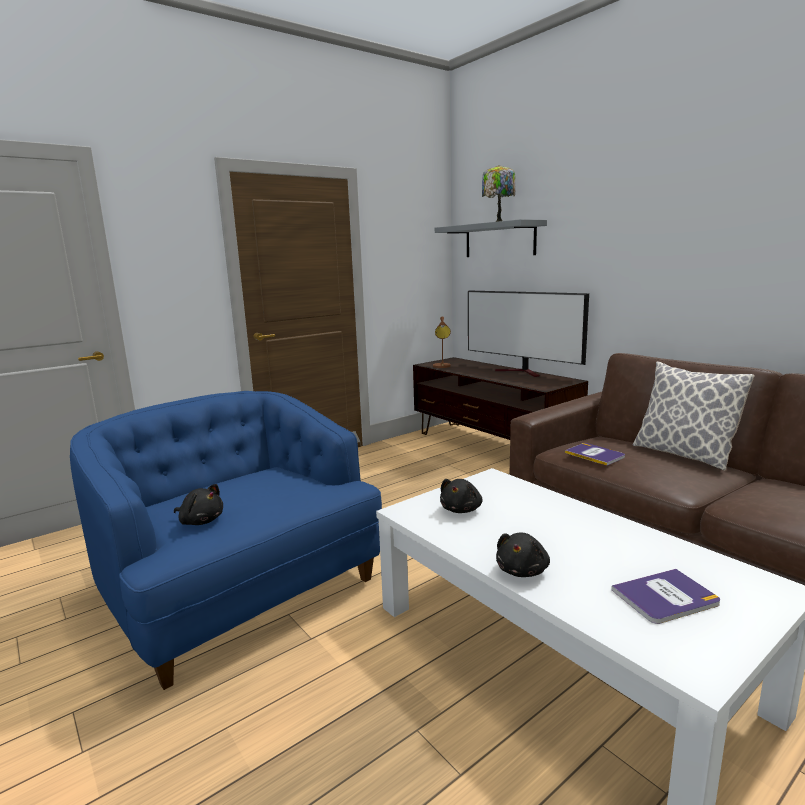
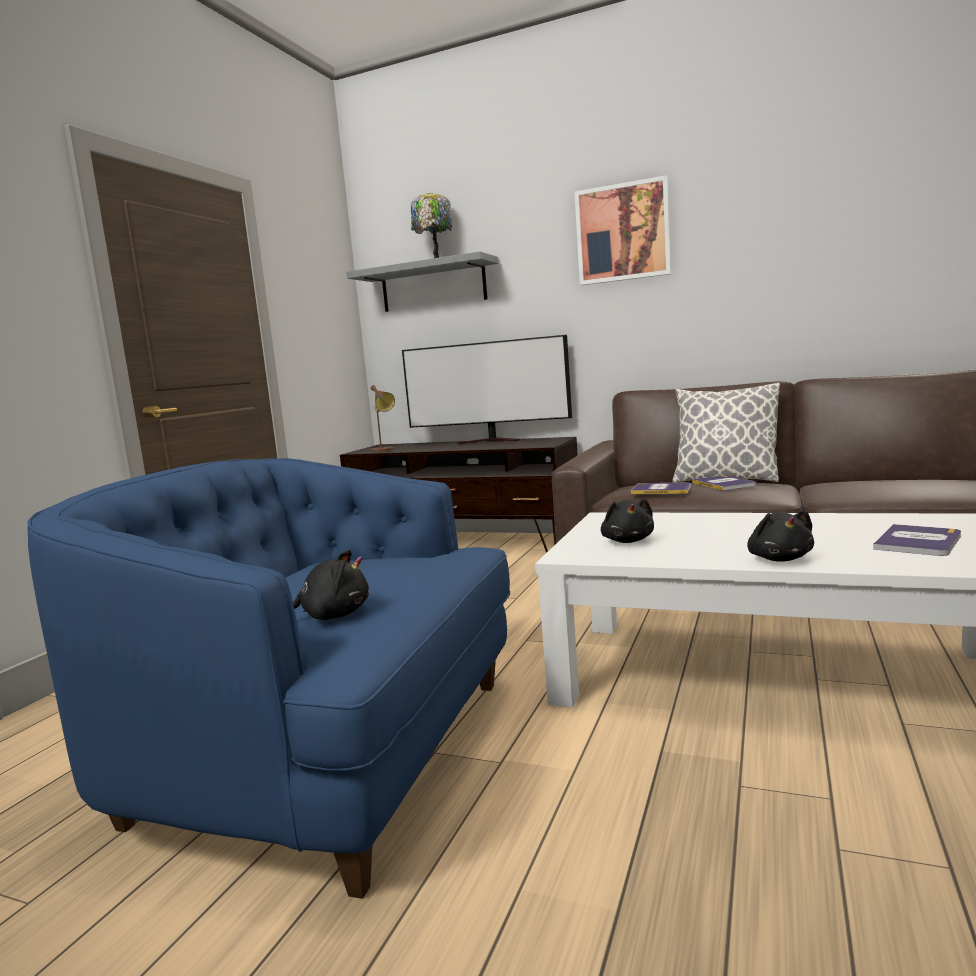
camera: 30 degrees left, 5 degrees down
(649, 205) = (623, 233): none -> picture
(656, 462) = (724, 484): none -> book

